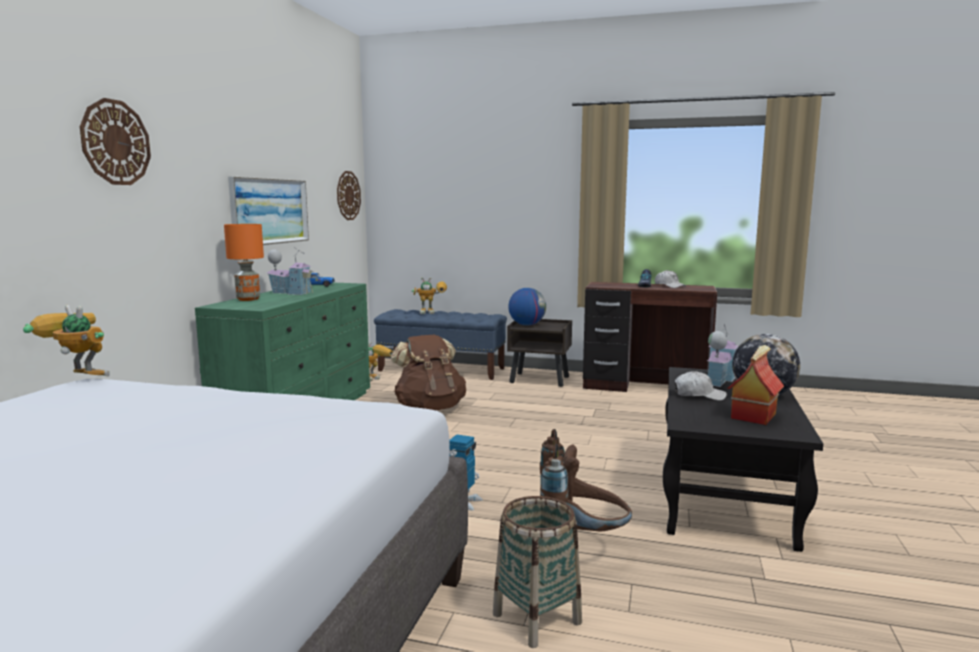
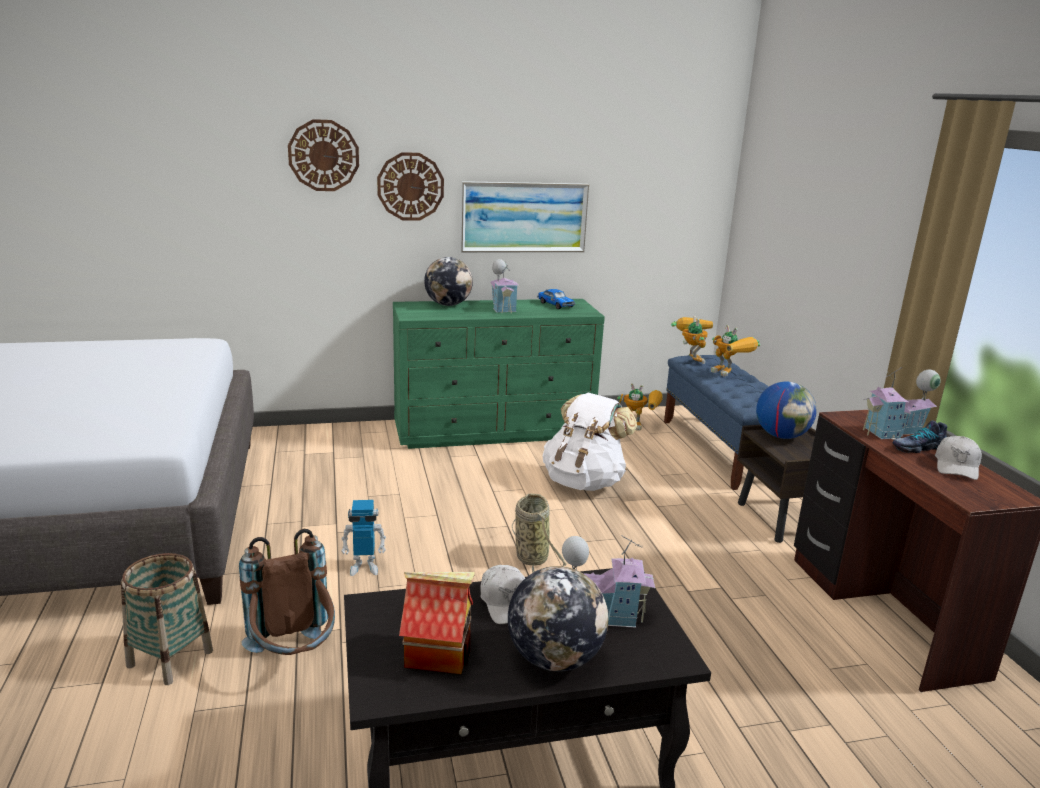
camera: 60 degrees right, 10 degrees up
(76, 377) = (211, 336): toy robot -> toy robot (690, 358)
(248, 299) = (448, 305): orange table lamp -> globe
(348, 195) = (688, 201): wall clock -> wall clock (410, 186)
(430, 408) = (584, 482): brown backpack -> white backpack
(511, 444) = (531, 556): none -> basket
(623, 285) = (894, 432): none -> toy house

